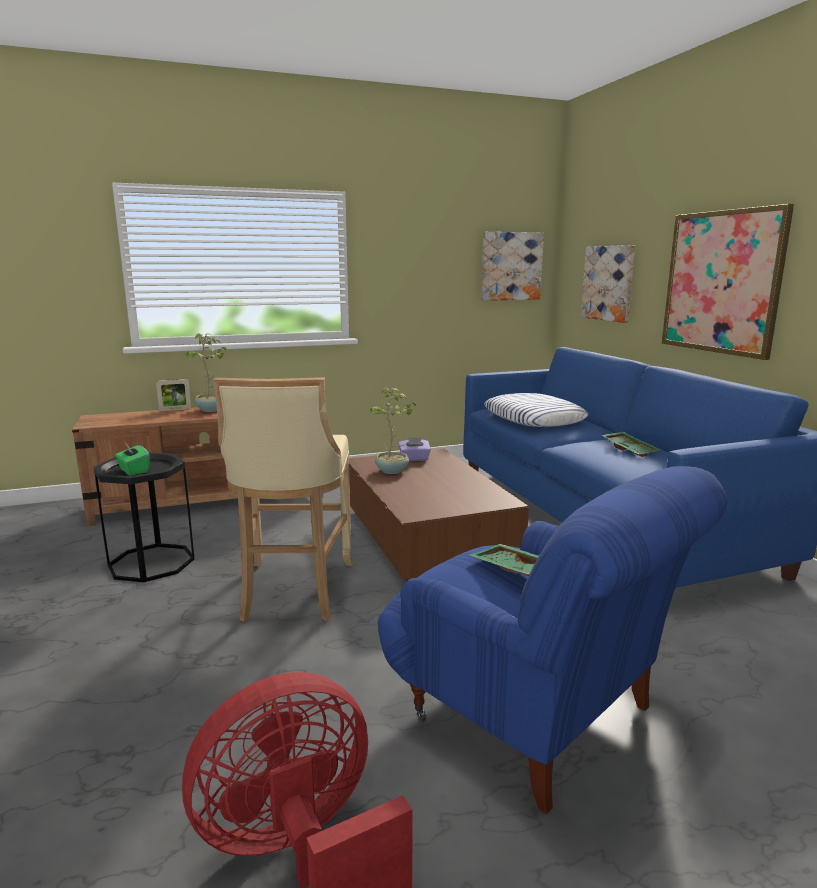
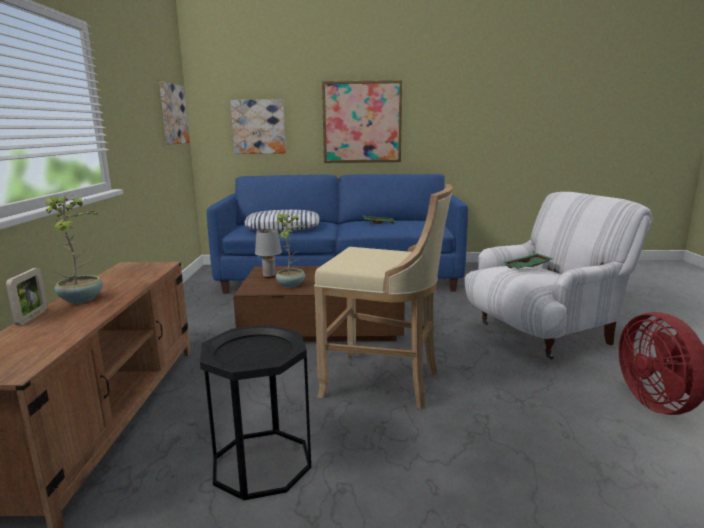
camera: 70 degrees left, 0 degrees up
(133, 470) = (256, 355): green tissue box -> none
(414, 459) = (269, 276): purple tissue box -> grey table lamp
(532, 712) = (543, 333): blue armchair -> white armchair

